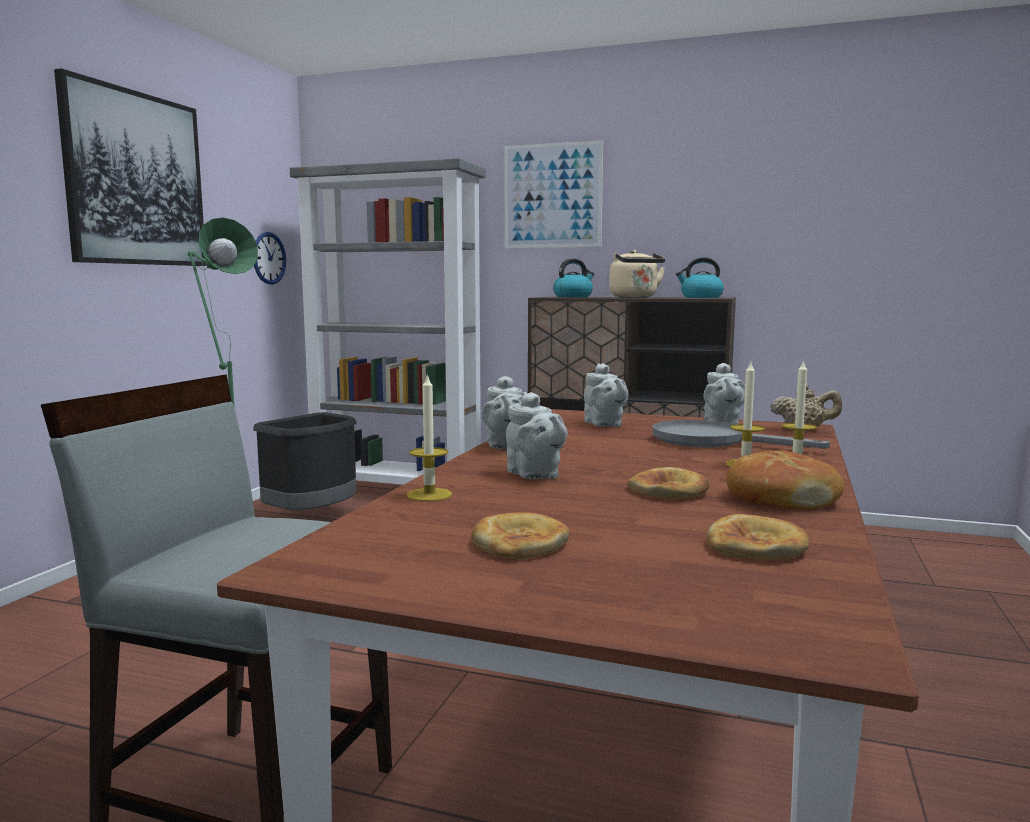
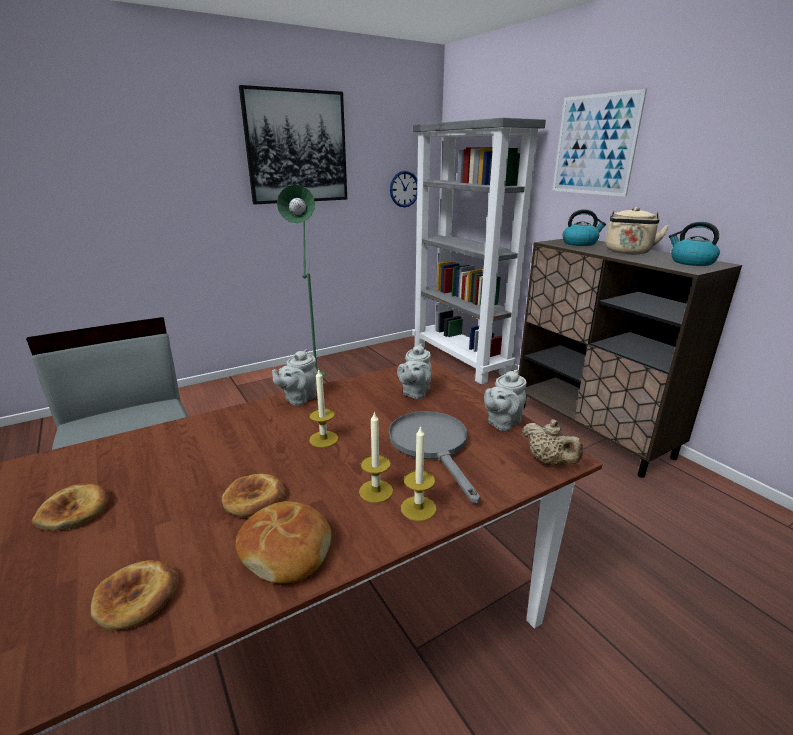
camera: 40 degrees right, 15 degrees up
(313, 517) = (393, 365): black trash can -> none
(429, 495) = (155, 437): candle -> candle (323, 439)
(535, 475) = (237, 441): grey teapot -> none

